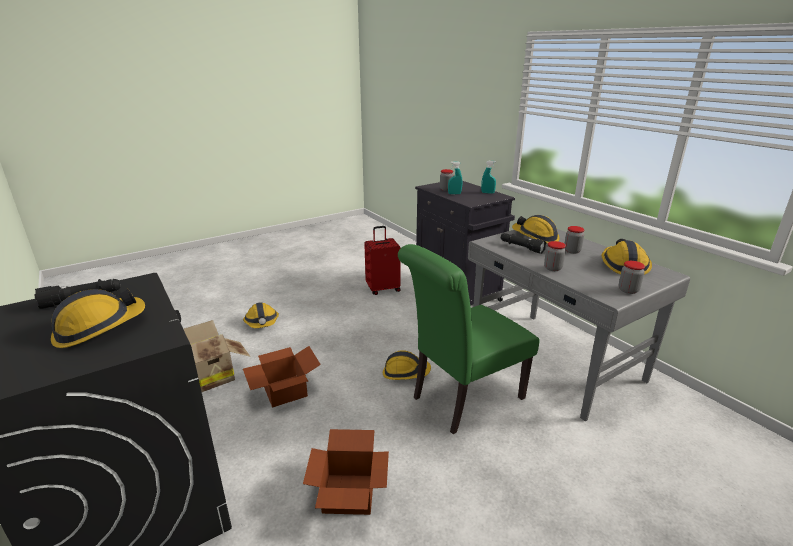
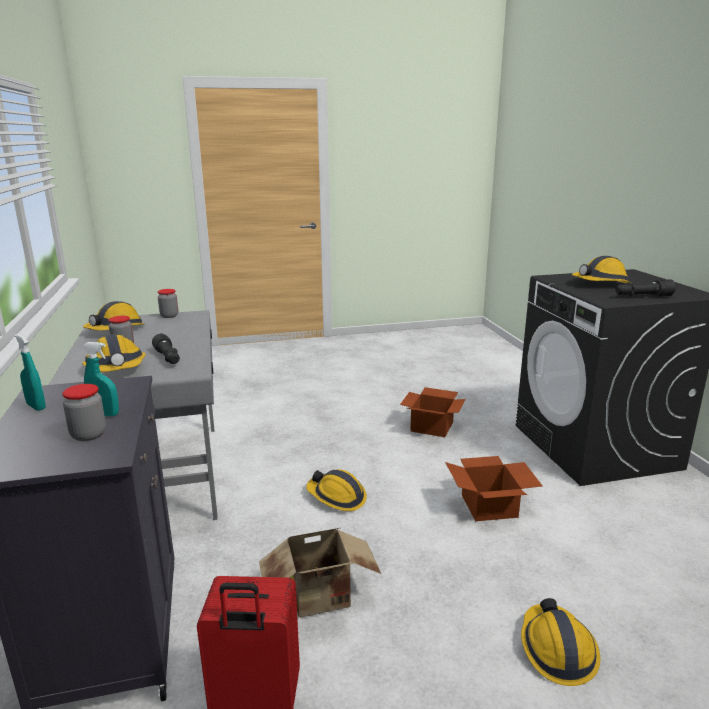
camera: 160 degrees left, 5 degrees down
(211, 377) = (597, 544): cardboard box -> cardboard box (322, 599)
(462, 399) = (298, 461): green chair -> none
(552, 268) = (187, 336): jar -> none

